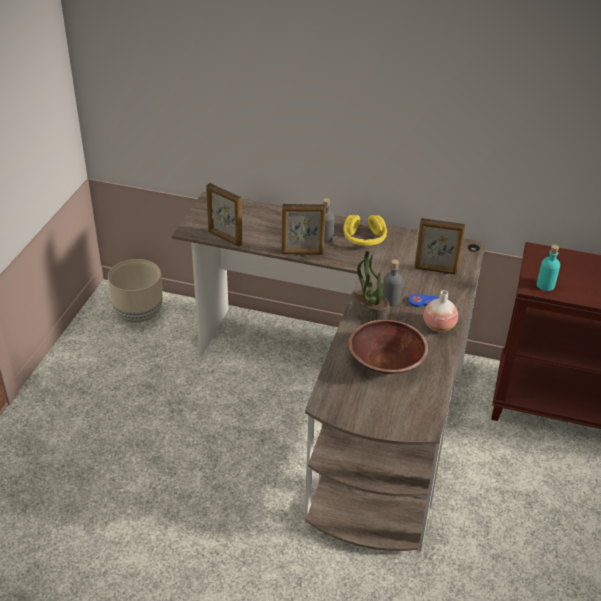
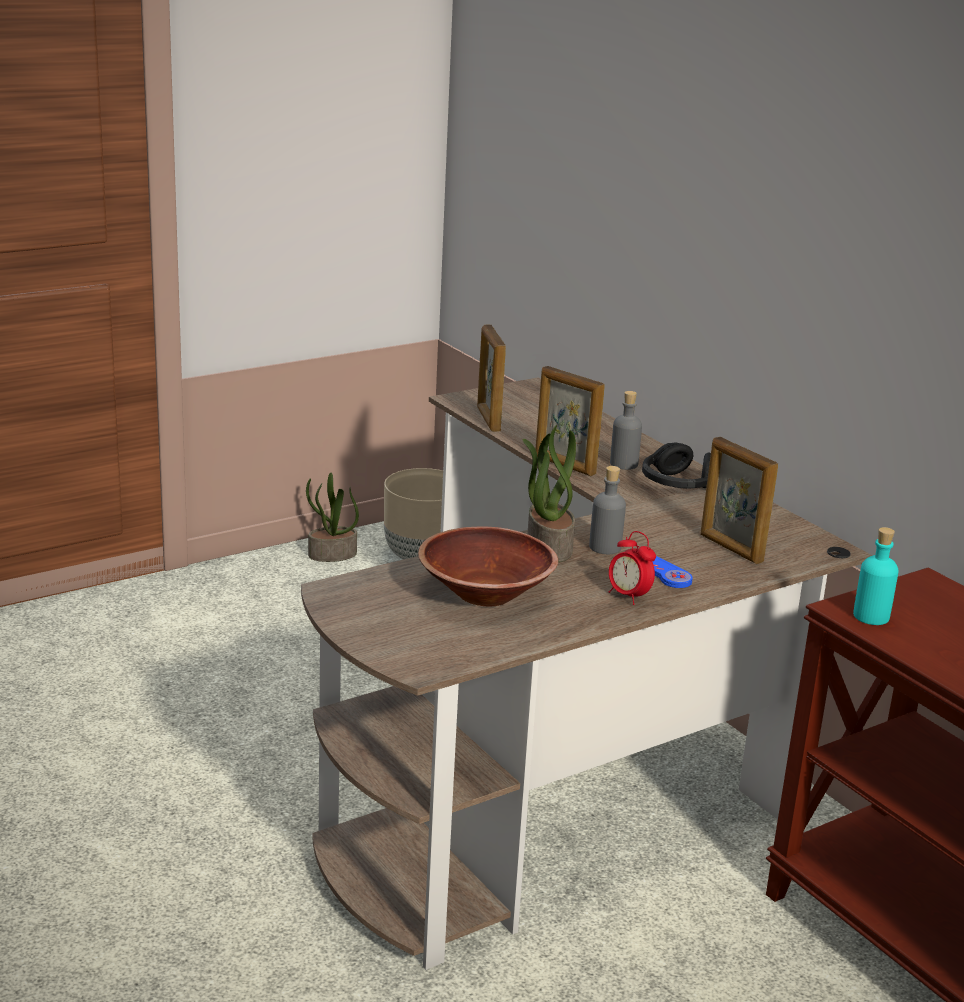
camera: 40 degrees right, 15 degrees down
(89, 340) = (332, 555): none -> potted plant
(364, 239) = (679, 485): yellow headphones -> black headphones
(439, 326) = (628, 596): vase -> alarm clock

